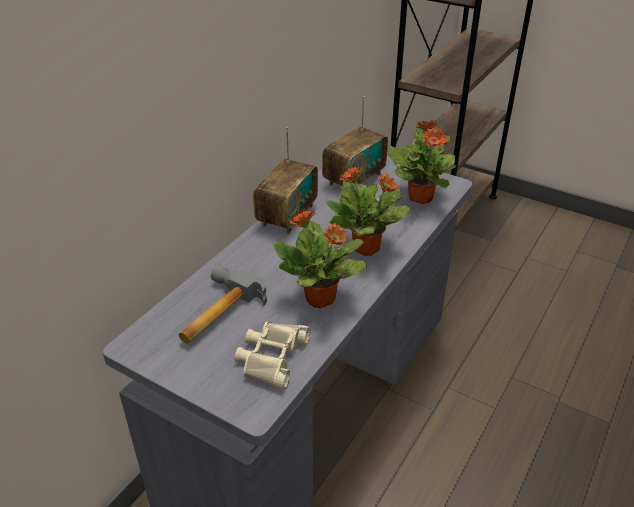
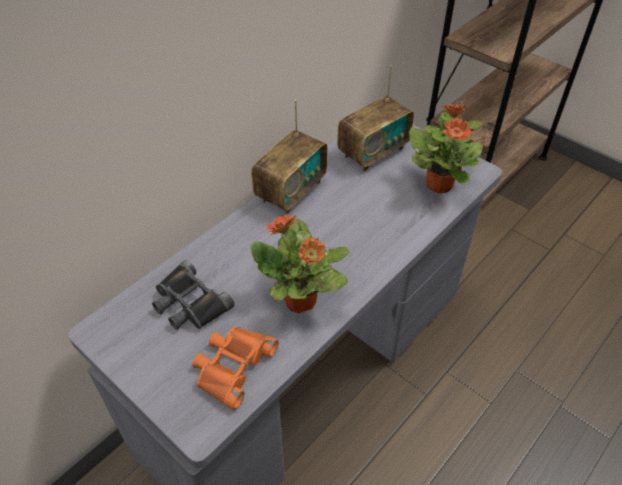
camera: 10 degrees right, 10 degrees up
(216, 313) = (189, 303): hammer -> black binoculars
(271, 357) = (232, 366): beige binoculars -> orange binoculars
(367, 248) = (365, 243): potted plant -> none

